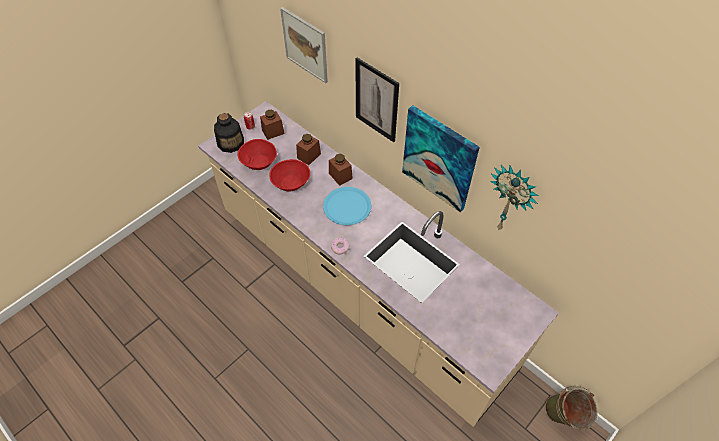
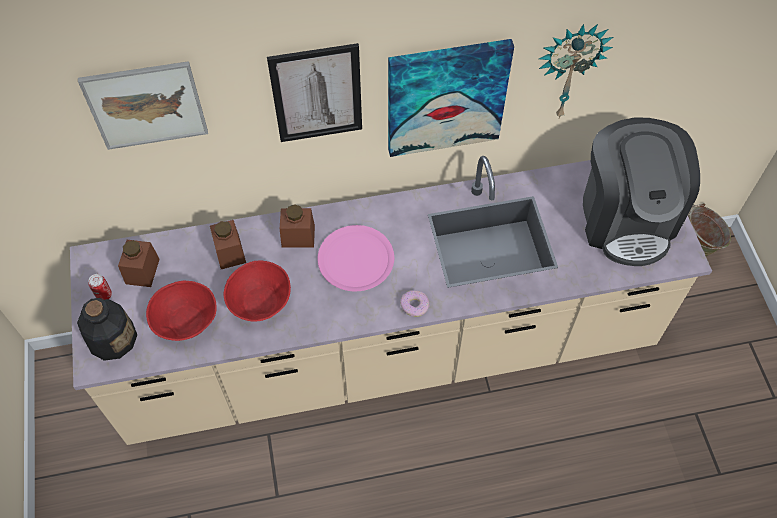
camera: 55 degrees left, 5 degrees up
(347, 206) = (356, 259): blue plate -> pink plate
(488, 321) = (626, 218): none -> coffee machine

